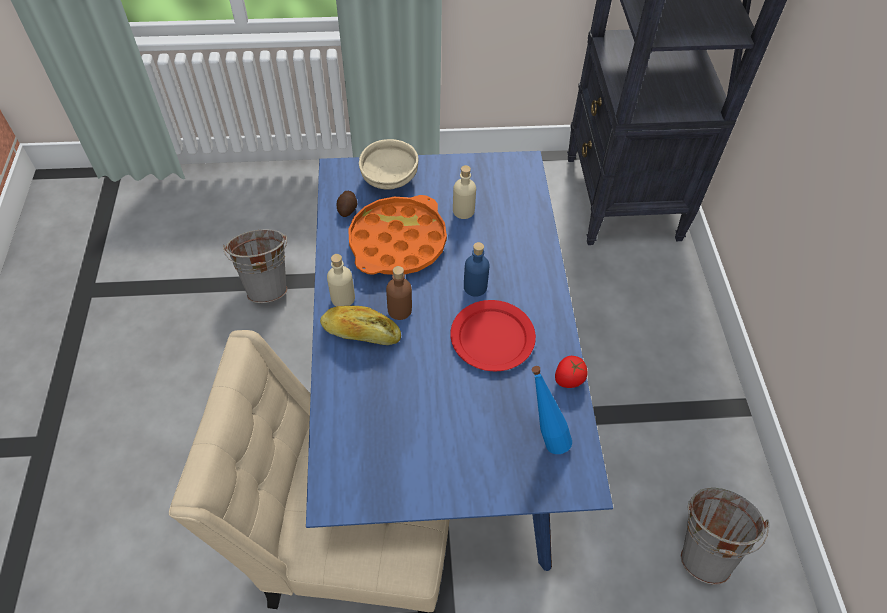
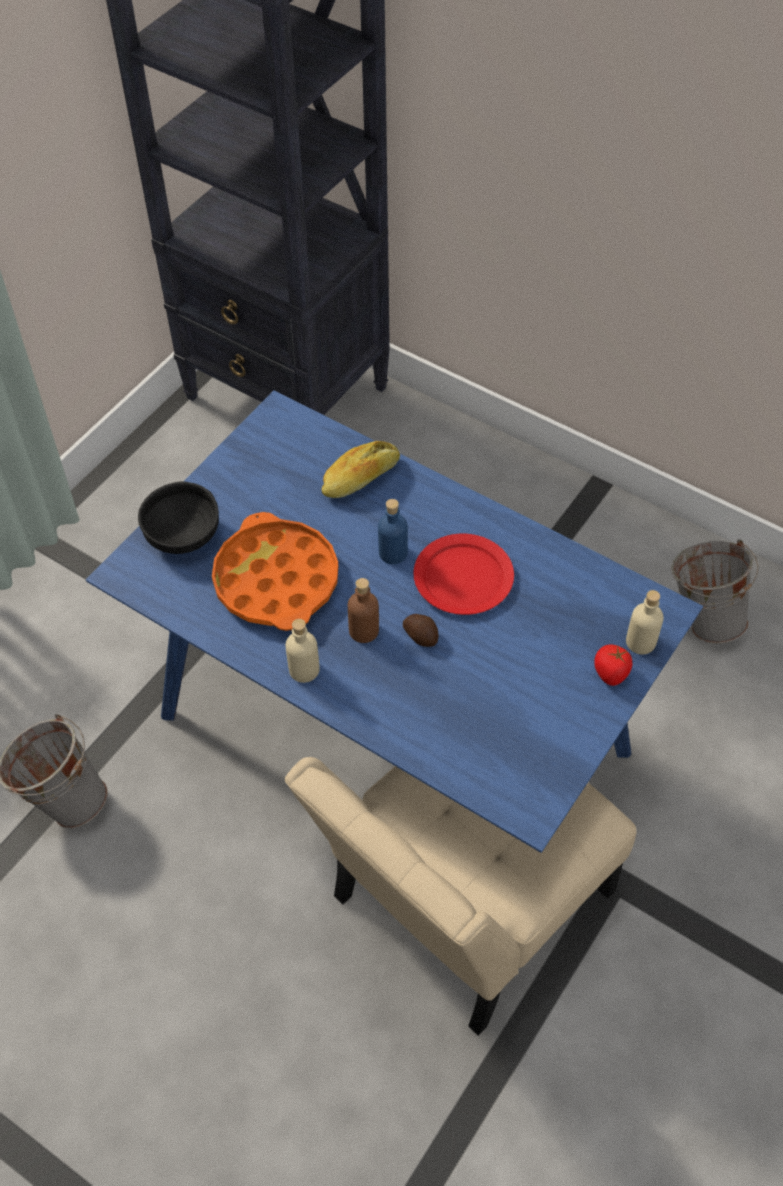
camera: 50 degrees left, 0 degrees up
(348, 209) = (187, 596): potato -> potato (421, 635)
(361, 333) = (362, 679): bread -> bread (361, 478)
(388, 179) = (182, 536): beige bowl -> black bowl
(463, 211) = (289, 501): beige bottle -> beige bottle (641, 642)
(544, 436) = (599, 607): blue bottle -> none
(568, 379) = (557, 551): tomato -> tomato (611, 673)

